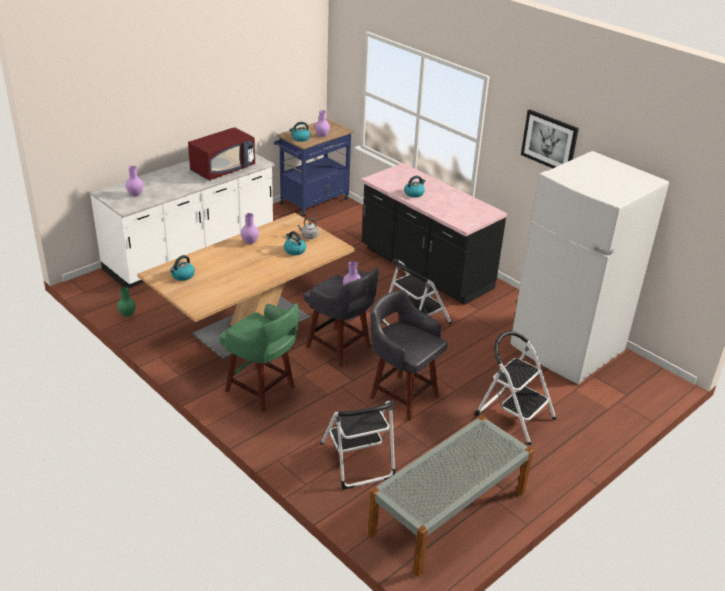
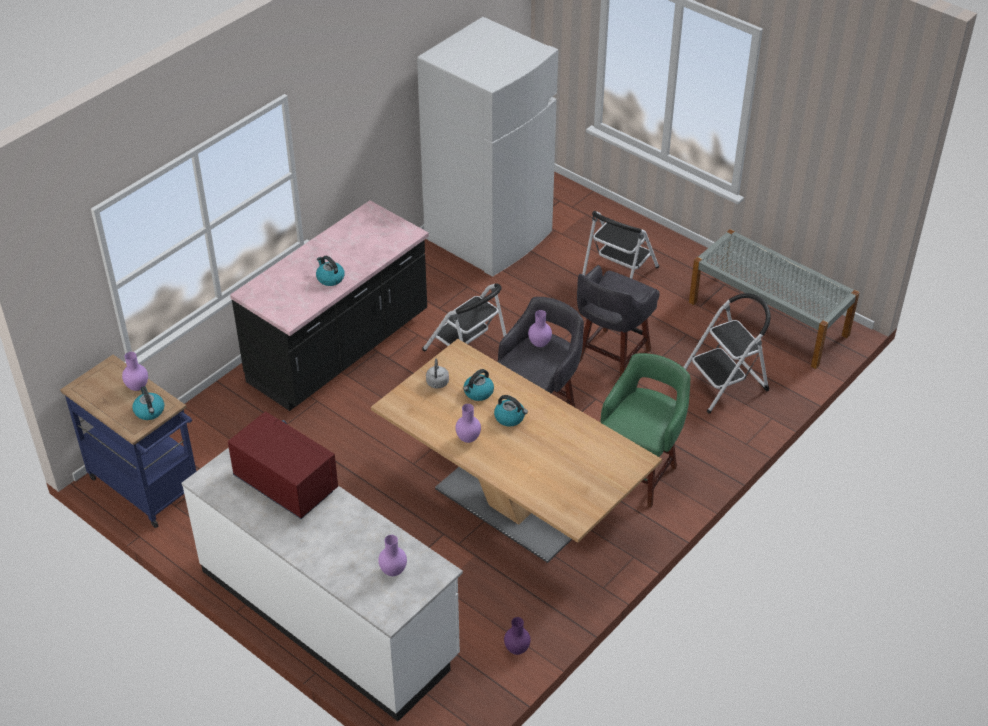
camera: 95 degrees left, 10 degrees up
(127, 314) = (516, 650): green vase -> purple vase
(182, 276) = (571, 490): kettle -> kettle (510, 418)
(549, 141) = (368, 92): picture -> none

